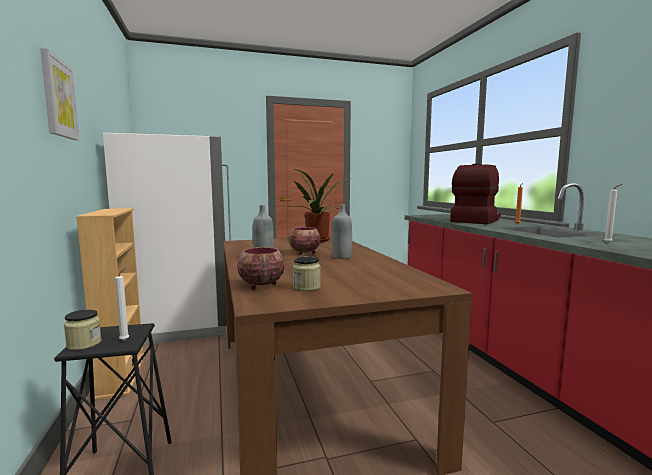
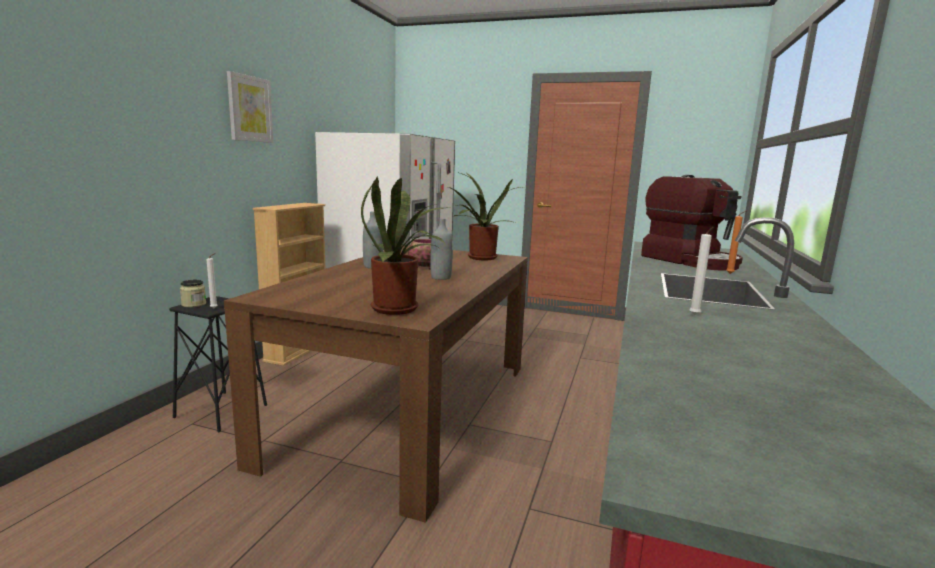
camera: 35 degrees right, 5 degrees up
(260, 285) = (300, 285): bowl -> none
(306, 287) = (323, 294): jar -> none
(401, 283) = (400, 309): none -> potted plant
(475, 220) = (690, 261): coffee machine -> coffee machine turned 75 degrees clockwise

